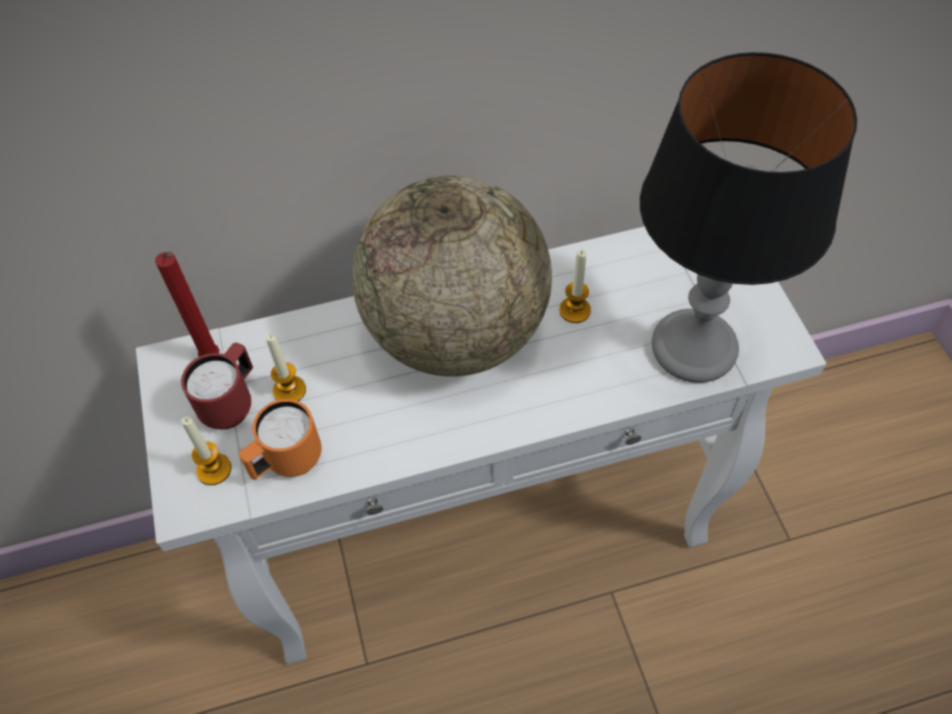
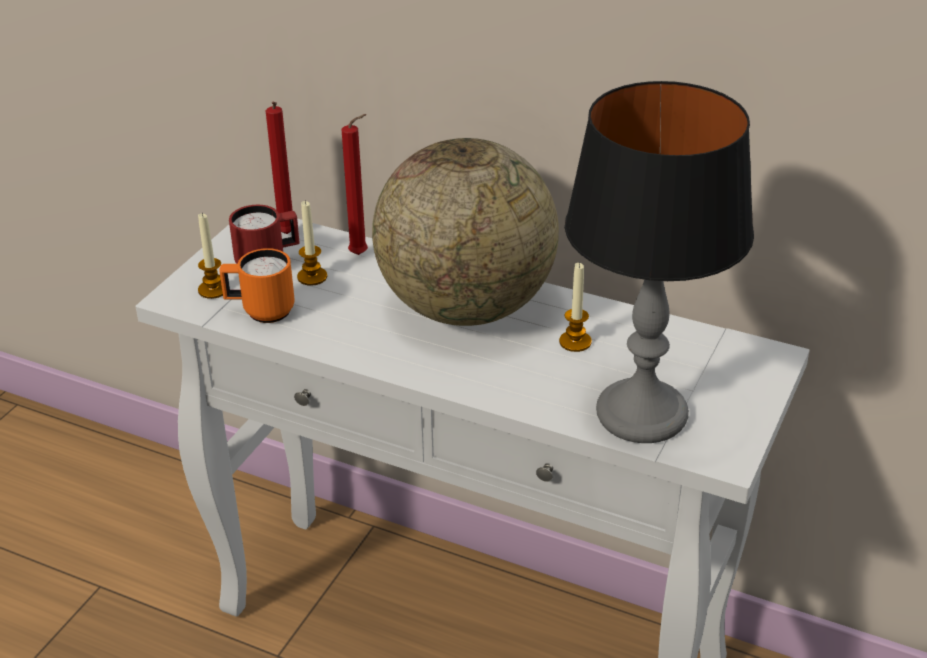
camera: 40 degrees right, 20 degrees down
(306, 336) = (361, 255): none -> red candle

